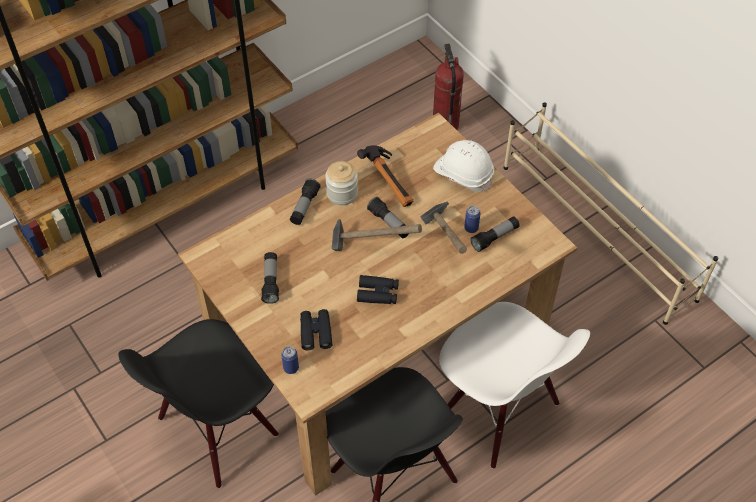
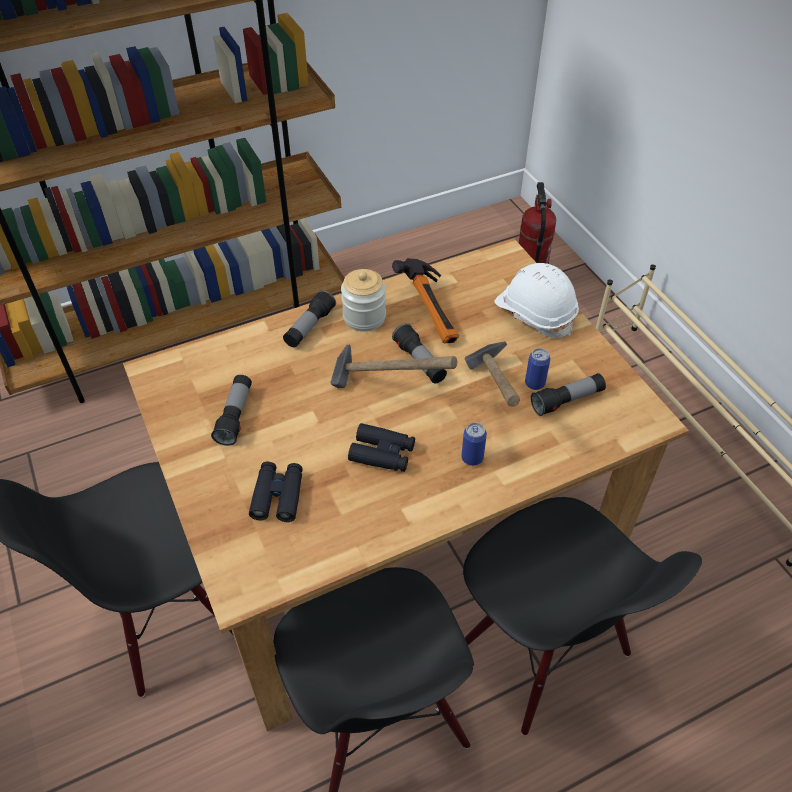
camera: 10 degrees right, 5 degrees down
(291, 368) = (226, 543): can -> can (472, 458)
(498, 412) = (542, 651): white chair -> black chair

